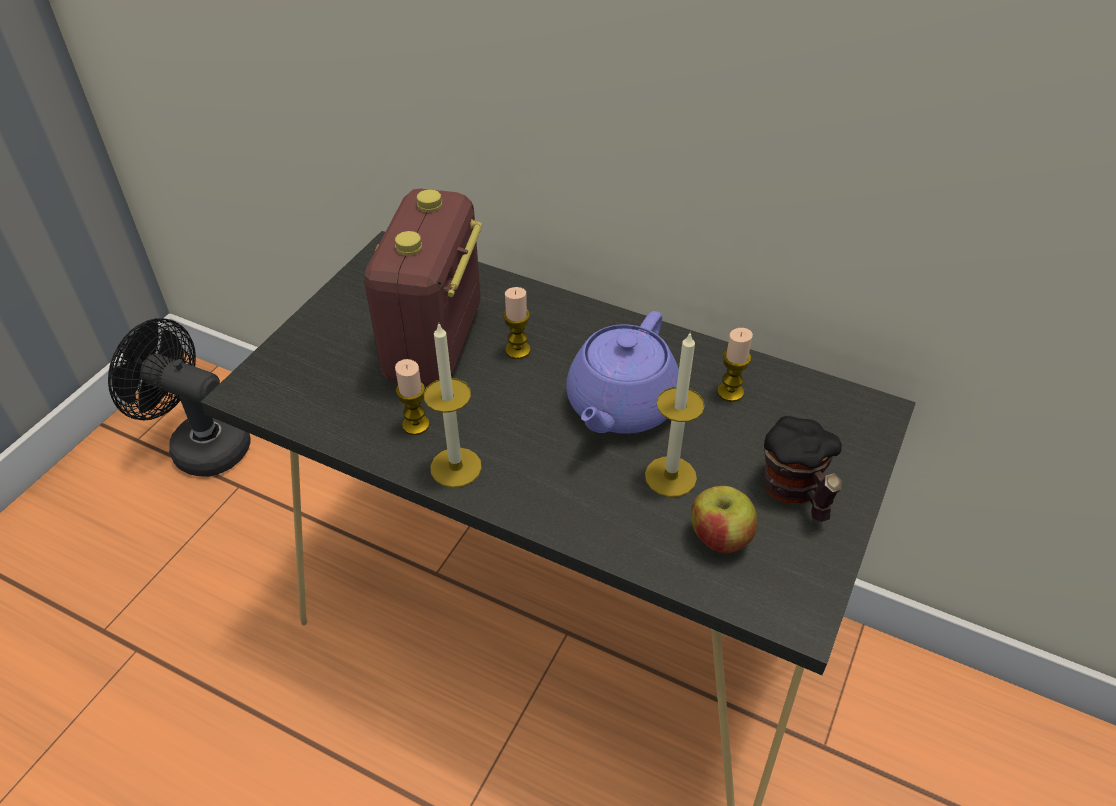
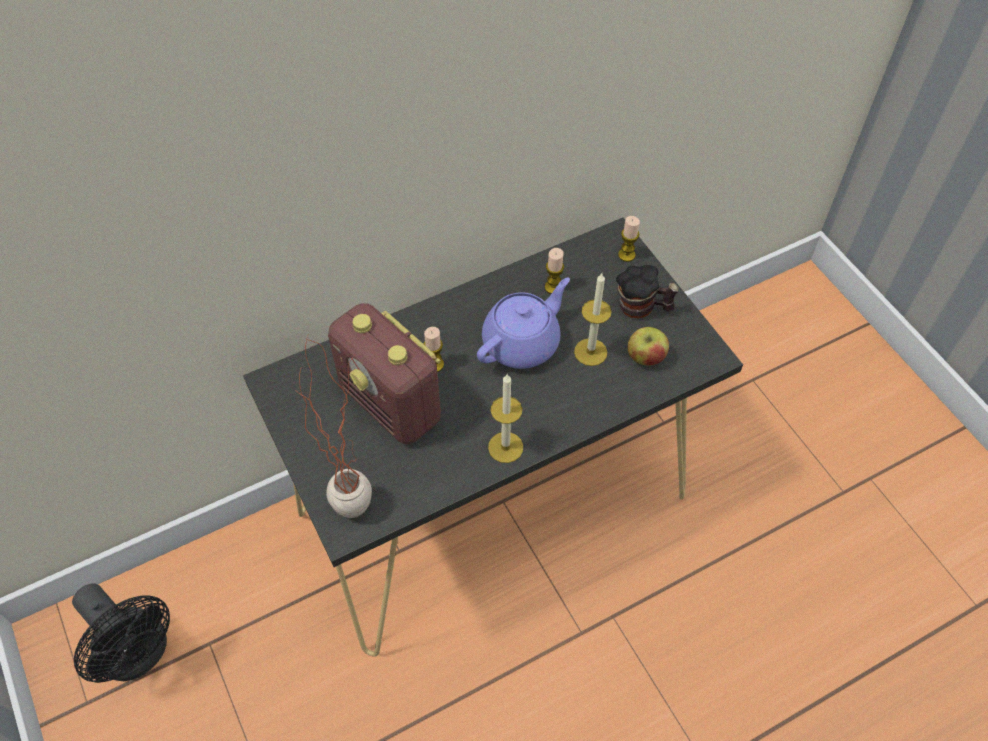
camera: 55 degrees left, 10 degrees up
(200, 445) = (139, 654): black fan -> black fan turned 105 degrees counterclockwise
(295, 377) = (356, 495): none -> potted plant
(416, 425) = (455, 450): candle -> candle (626, 255)
(620, 406) = (522, 342): purple teapot -> purple teapot turned 105 degrees counterclockwise

